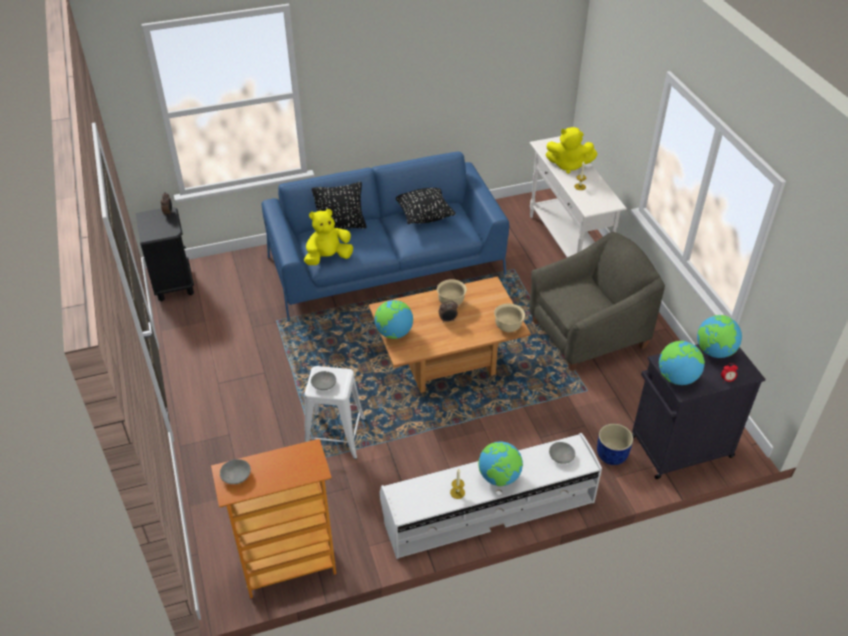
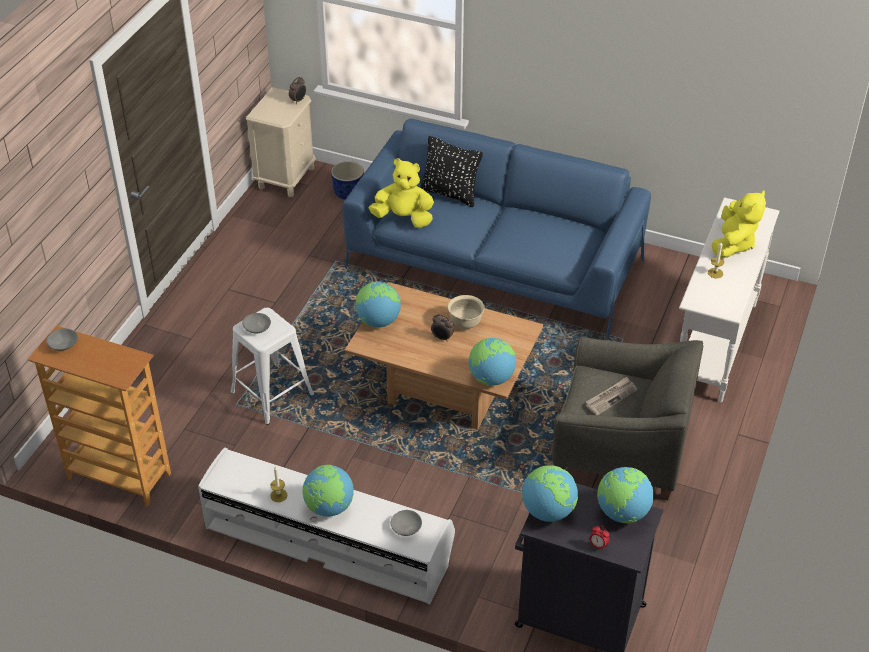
camera: 40 degrees right, 0 degrees up
(173, 283) = (286, 177): black nightstand -> beige nightstand
(424, 216) = (543, 225): black pillow -> none
(508, 327) = (491, 378): beige bowl -> globe
(568, 165) = (733, 244): yellow plush toy -> yellow plush toy turned 120 degrees counterclockwise
(585, 298) = (611, 397): none -> newspaper
(611, 454) = (500, 575): blue planter -> blue planter (349, 193)

